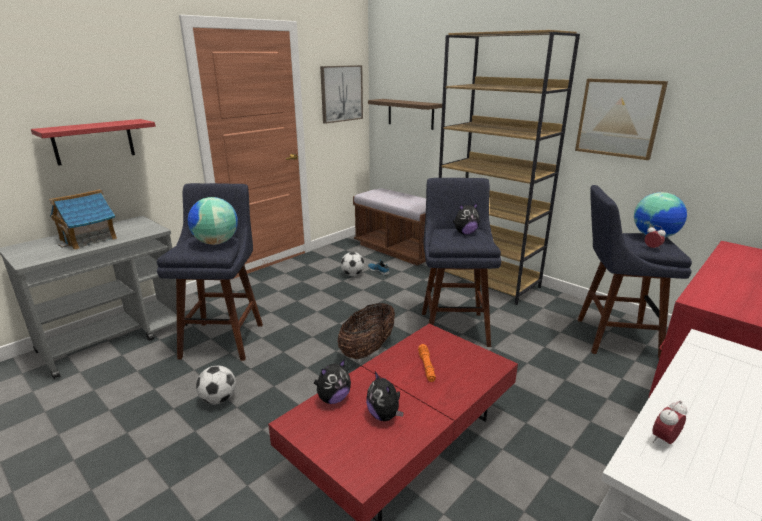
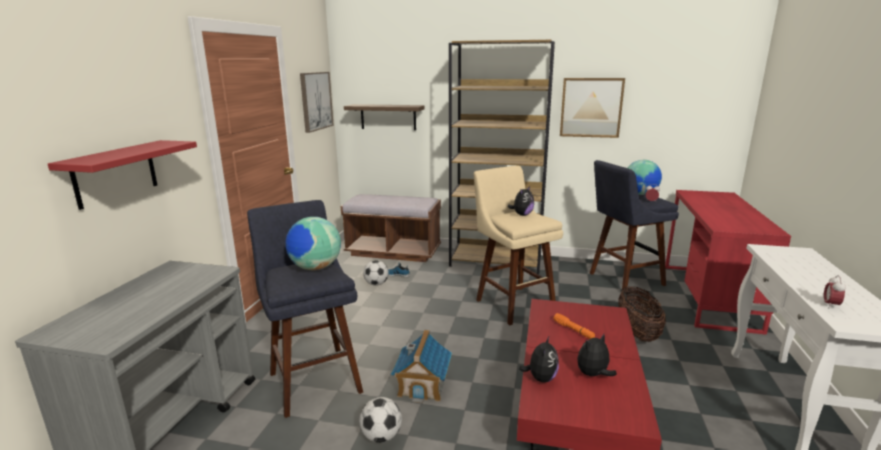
camera: 30 degrees left, 5 degrees down
(89, 239) = (146, 298): toy house -> toy house (423, 385)
(367, 349) = (467, 343): basket -> basket (637, 332)
(384, 415) = (593, 375): plush toy -> plush toy turned 120 degrees clockwise
(453, 326) = (512, 303): blue stool -> beige stool

